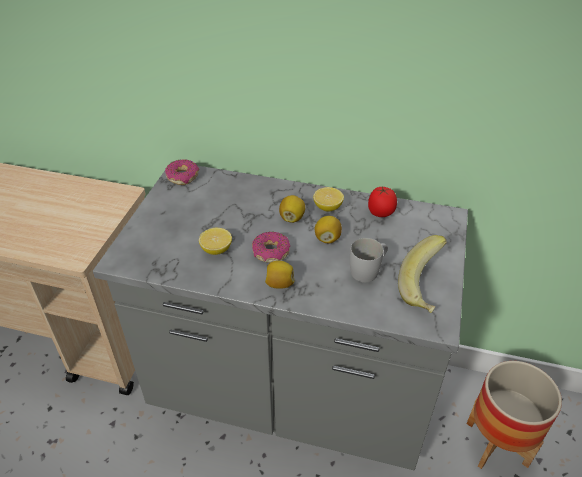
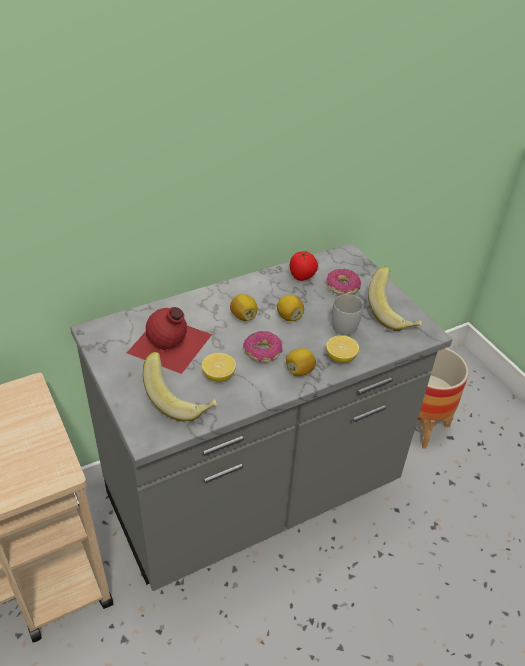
camera: 45 degrees left, 0 degrees up
(169, 250) = (180, 400): none -> banana
(183, 176) = (103, 333): donut -> donut (342, 286)
(214, 208) = (170, 344): none -> red bottle
(327, 207) = (259, 293): lemon -> lemon (340, 357)

